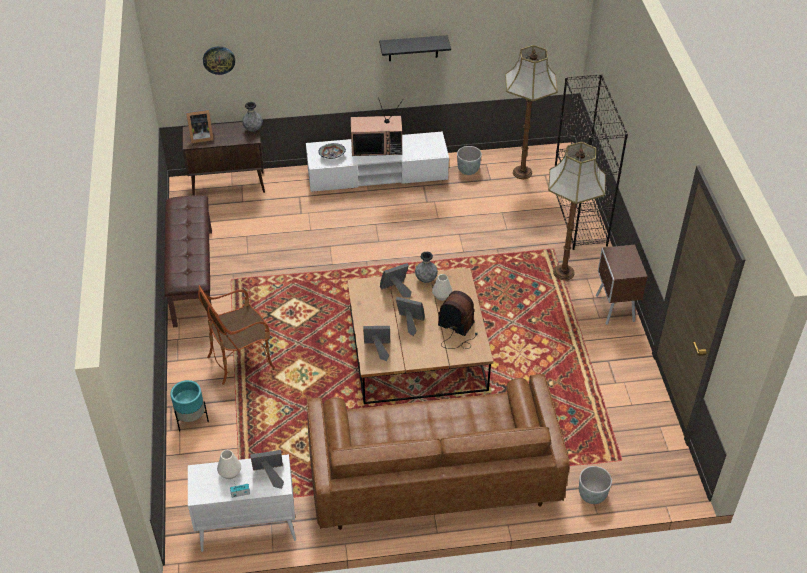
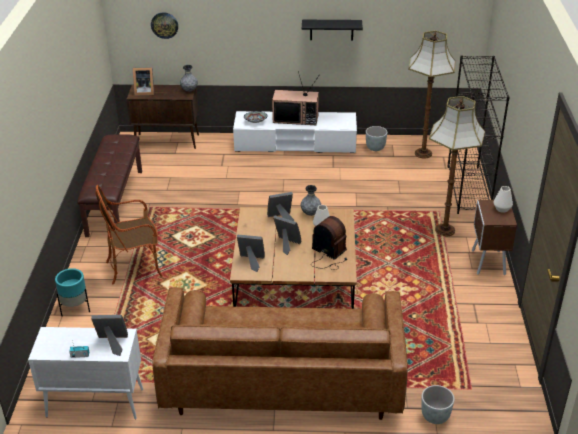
camera: 10 degrees right, 10 degrees down
(230, 473) = (77, 337): white vase -> white vase (502, 209)

